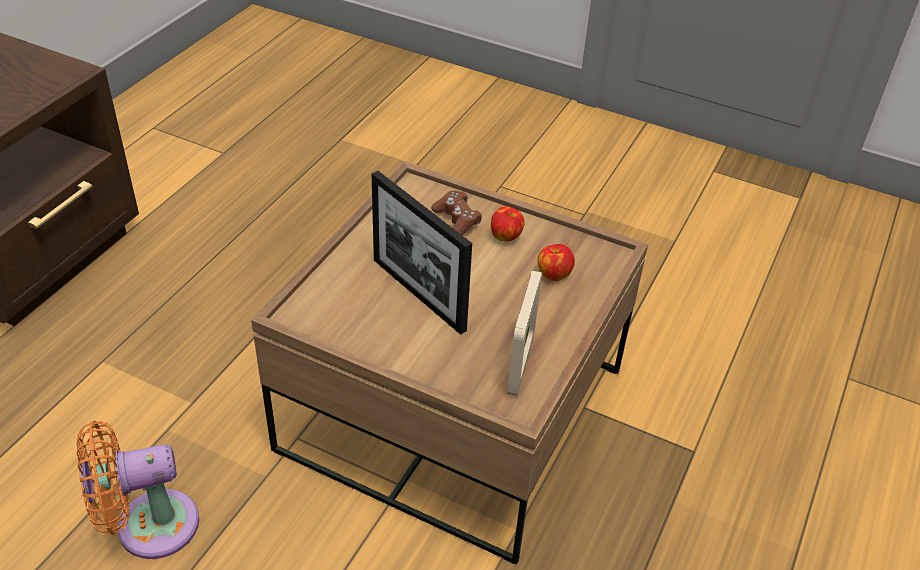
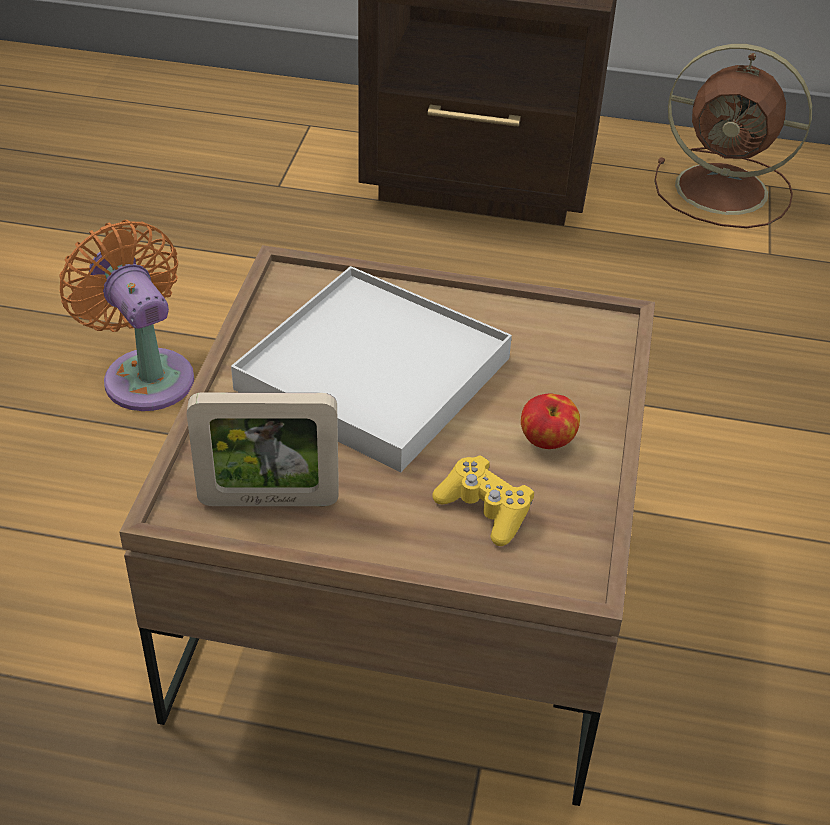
camera: 75 degrees right, 0 degrees up
(144, 147) = (725, 190): none -> brown fan
(418, 294) = (374, 374): picture frame -> white tray
(456, 221) = (554, 383): brown game controller -> none
(553, 274) = (485, 509): apple -> yellow game controller

